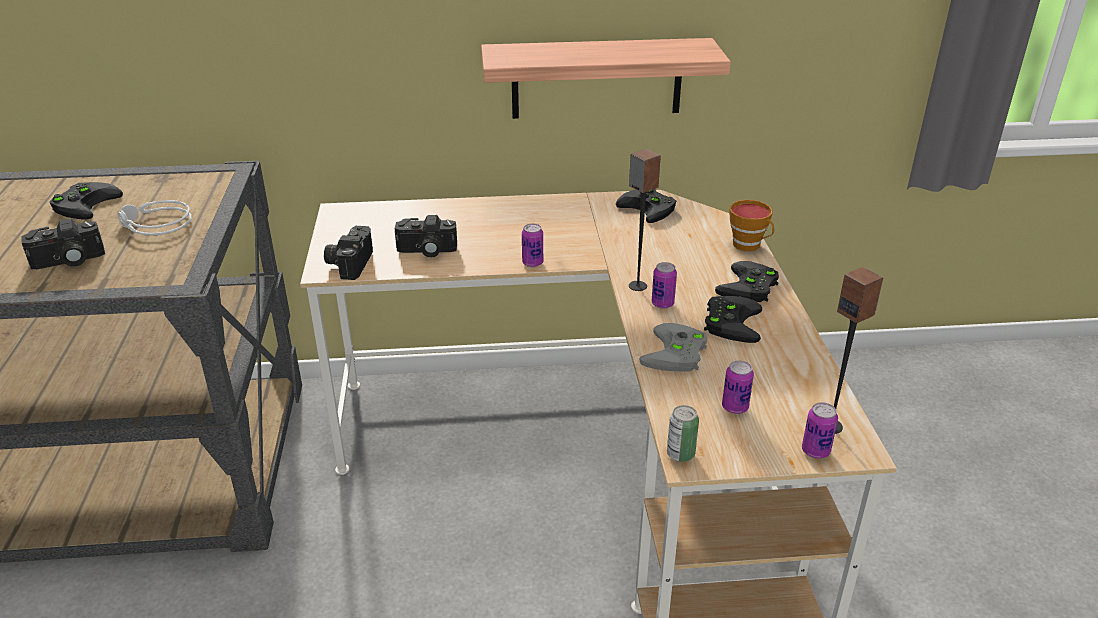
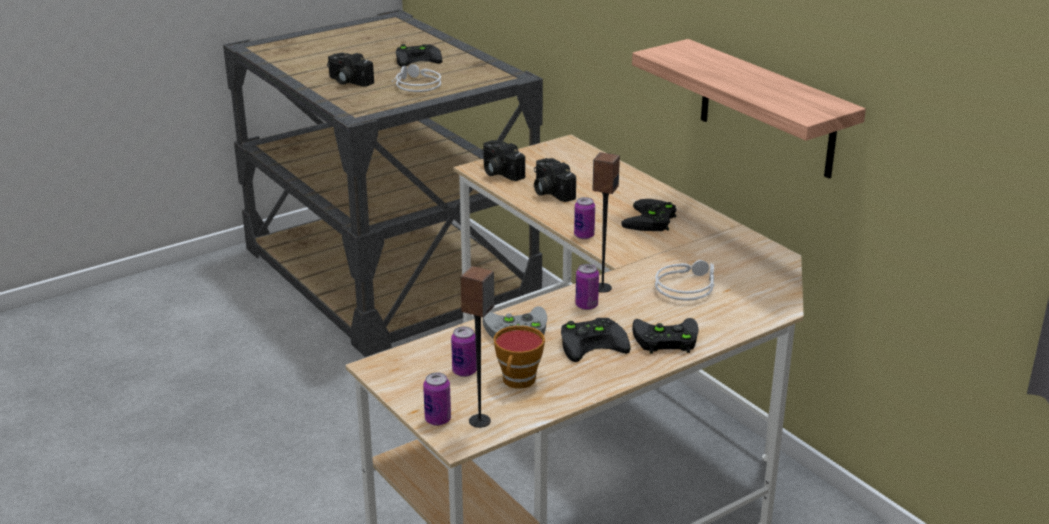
camera: 60 degrees right, 5 degrees down
(349, 263) = (498, 172): camera -> camera turned 105 degrees counterclockwise
(650, 208) = (752, 259): black game controller -> black game controller (651, 221)
(668, 249) = (686, 286): none -> grey headphones
(680, 454) = (382, 361): can -> none
(749, 245) = (747, 323): cup -> cup (518, 382)

